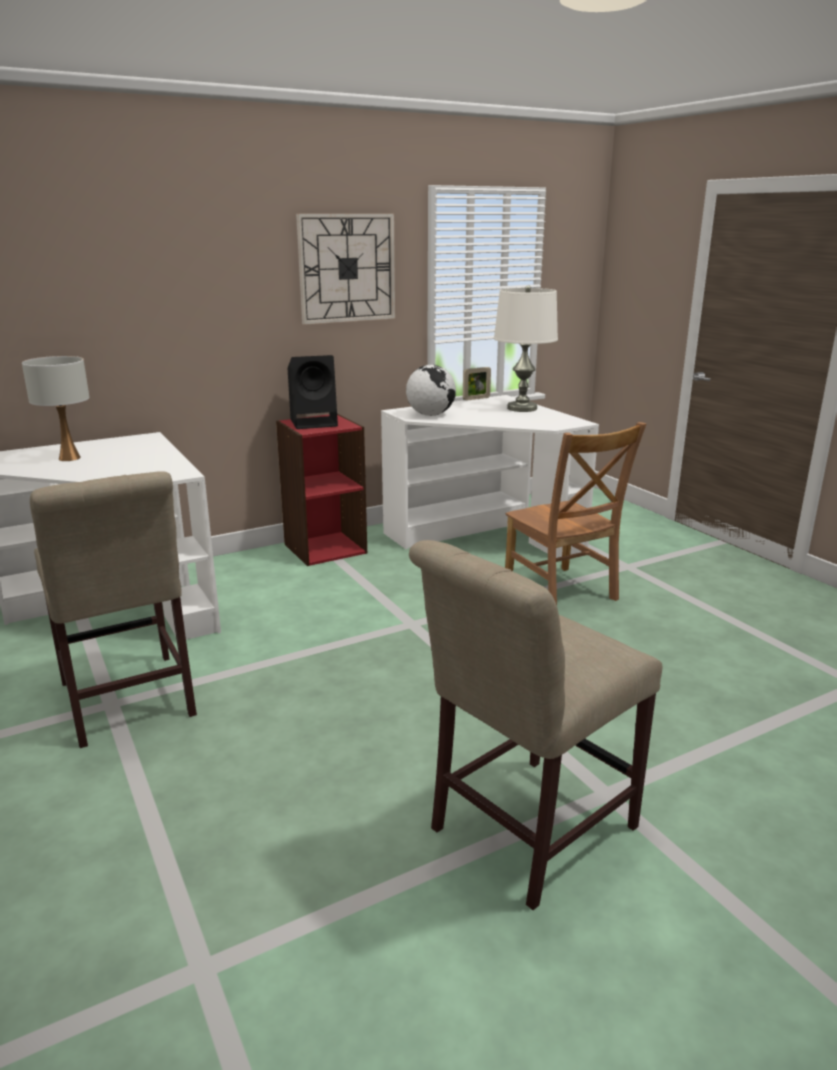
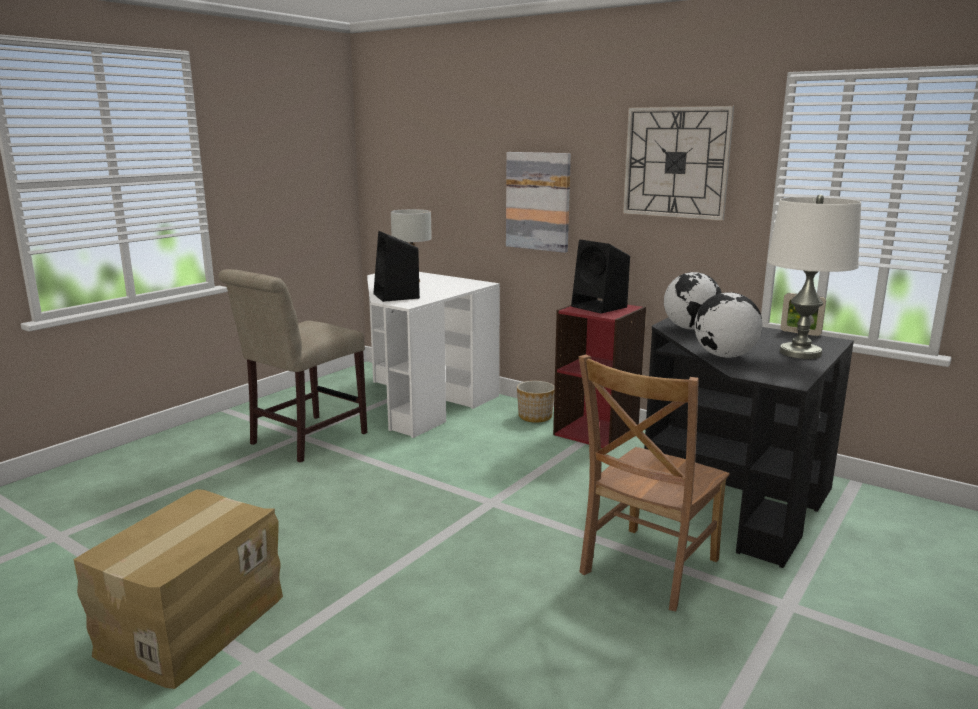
camera: 65 degrees right, 5 degrees down
(133, 473) = (397, 296): none -> black speaker
(197, 324) = (538, 201): none -> picture
(256, 563) = (535, 417): none -> planter
(484, 537) = (732, 495): white desk -> black desk
(510, 422) = (724, 356): none -> globe
(524, 832) = (191, 624): beige chair -> cardboard box

